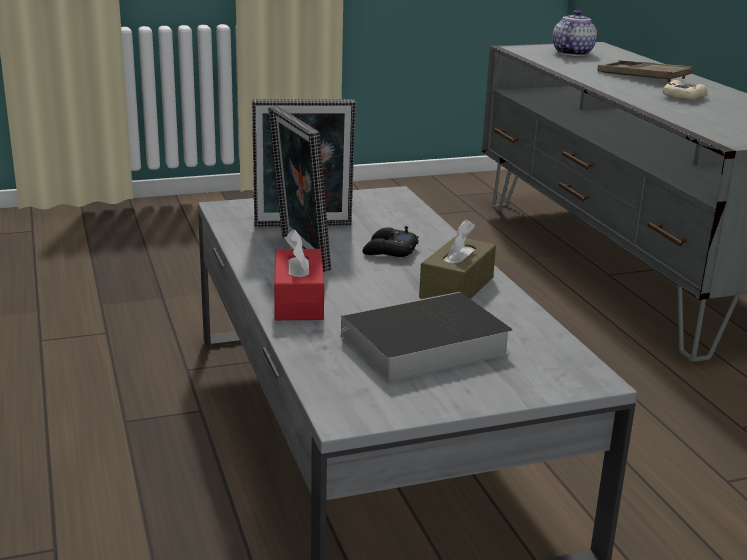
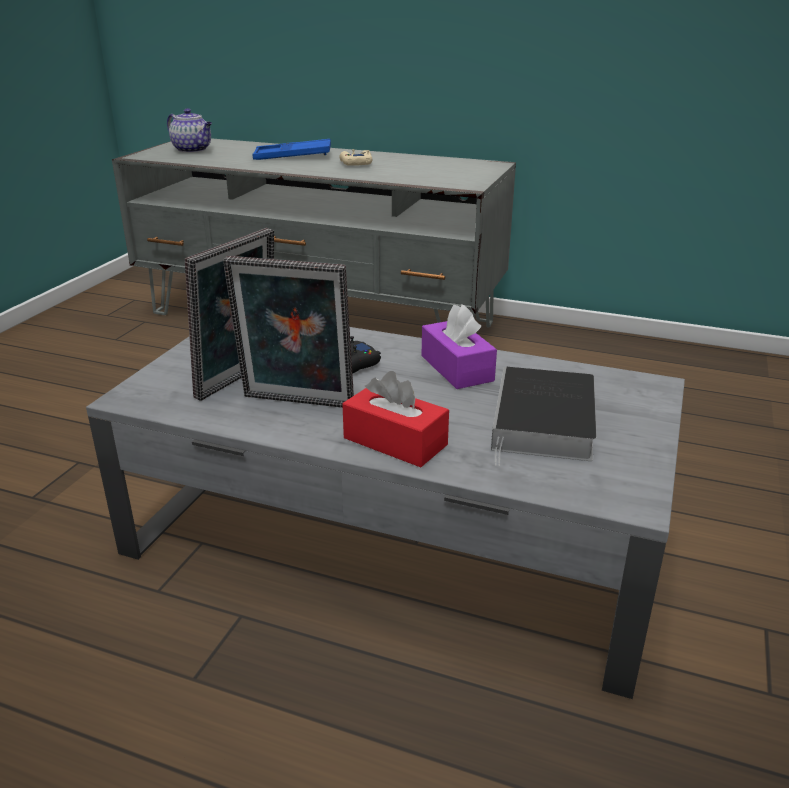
camera: 50 degrees left, 5 degrees up
(457, 287) = (457, 368): brown tissue box -> purple tissue box
(572, 53) = (193, 150): teapot -> teapot turned 150 degrees clockwise
(643, 77) = (293, 156): brown tray -> blue tray

